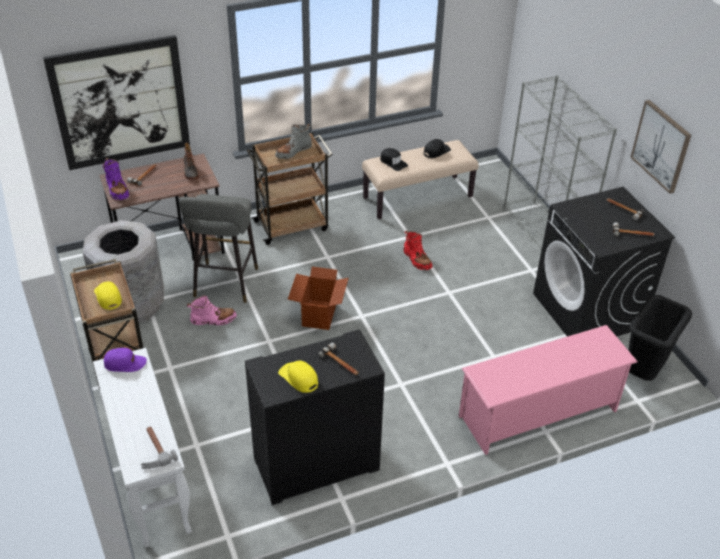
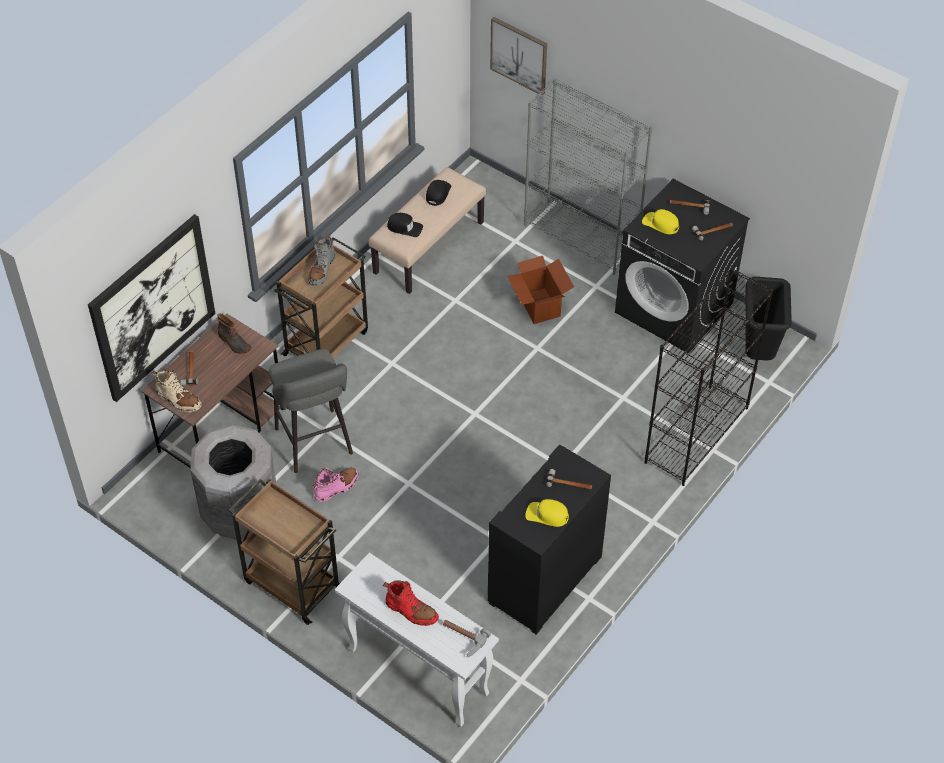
camera: 30 degrees left, 10 degrees up
(108, 297) = (289, 521): yellow cap -> yellow cap (660, 224)
(117, 190) = (178, 400): purple boot -> beige boot
(125, 363) = (365, 576): purple cap -> none
(318, 315) = (433, 432): cardboard box -> cardboard box (539, 306)
(417, 259) = (481, 325): red boot -> red boot (411, 611)
(538, 414) = (696, 436): pink shoe rack -> black bookcase
(661, 146) = (711, 139): picture -> picture (519, 55)

